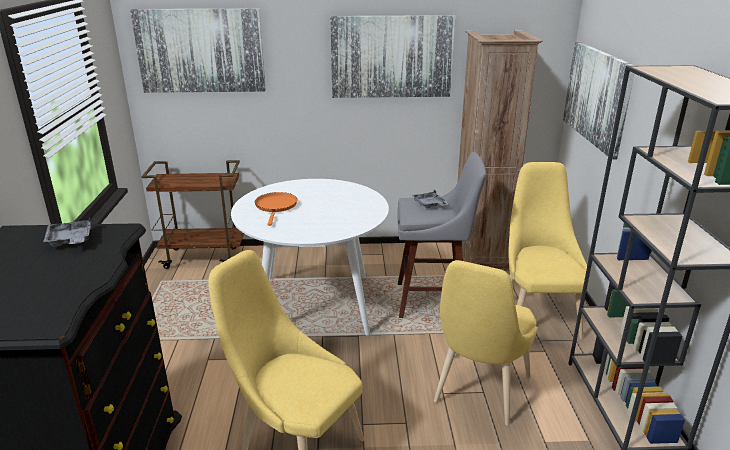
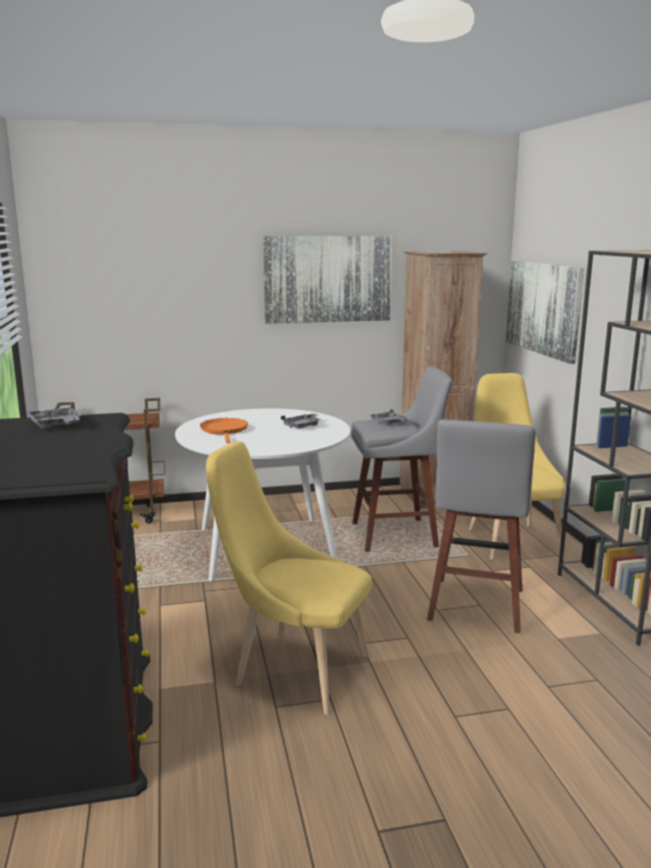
camera: 10 degrees left, 10 degrees down
(200, 51) = (119, 274): picture -> none
(346, 205) = (302, 426): none -> grey tray
(478, 393) = (475, 606): yellow chair -> grey stool

